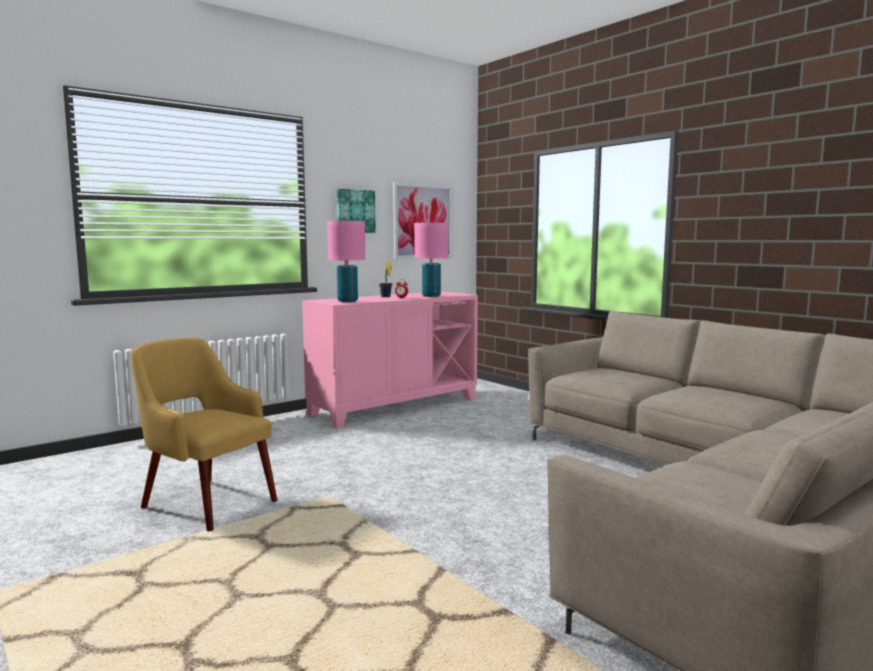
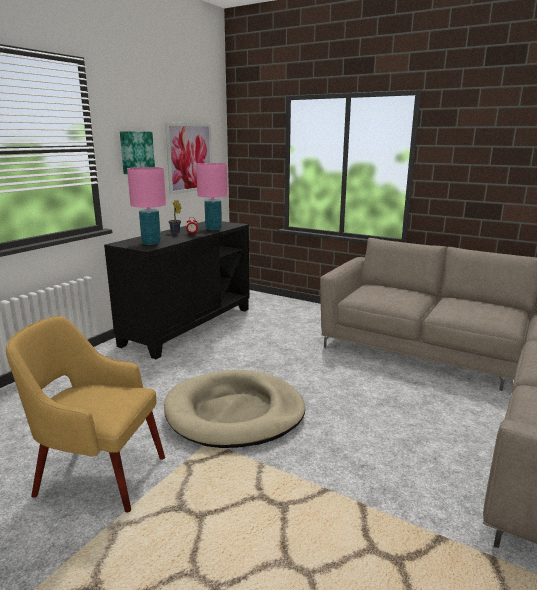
camera: 20 degrees left, 10 degrees up
(377, 479) = (235, 413): none -> beige dog bed
(394, 406) = (188, 326): pink cabinet -> black cabinet

